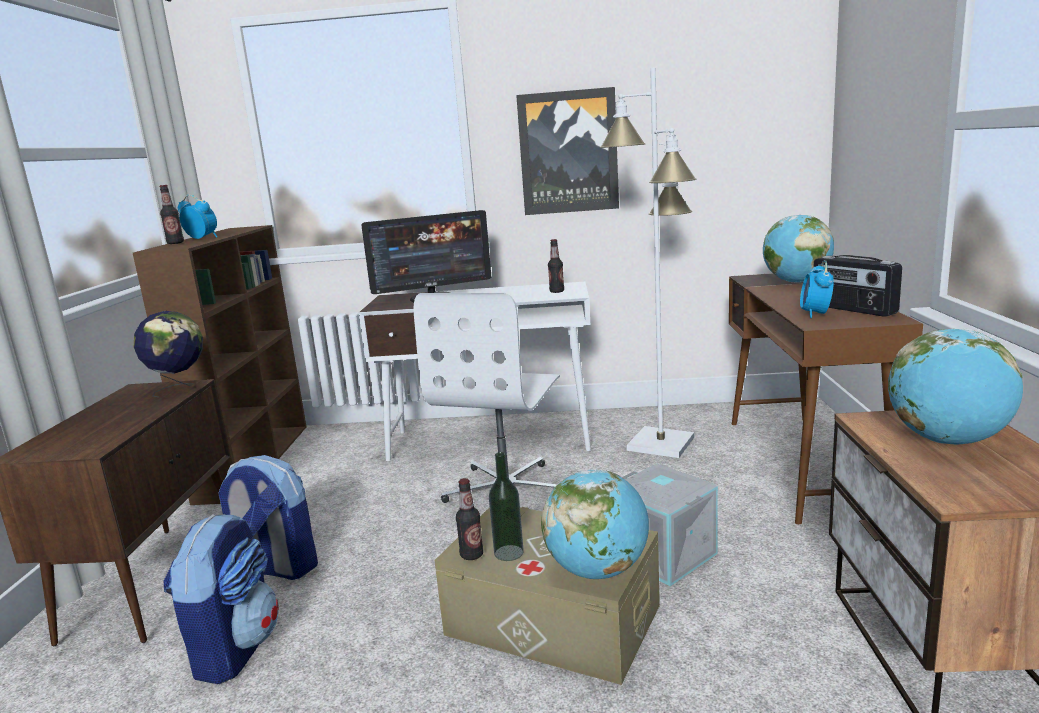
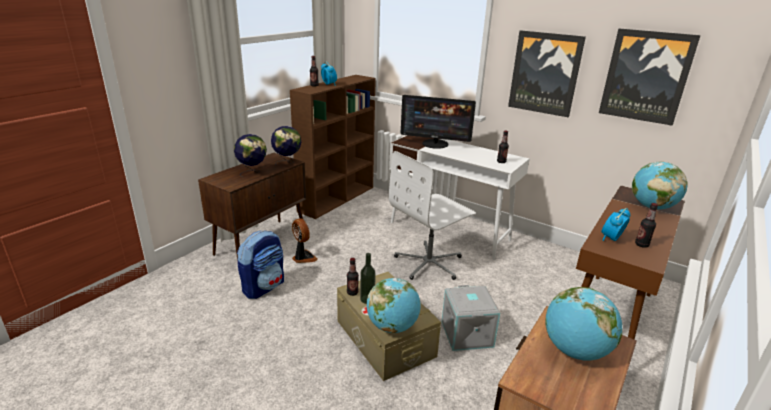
camera: 30 degrees right, 10 degrees up
(118, 419) = (252, 172): none -> globe
(274, 568) = (303, 258): backpack -> fan
(660, 443) = (537, 271): white floor lamp -> none
(706, 127) = (646, 76): none -> picture
(852, 309) = (641, 245): radio -> bottle

